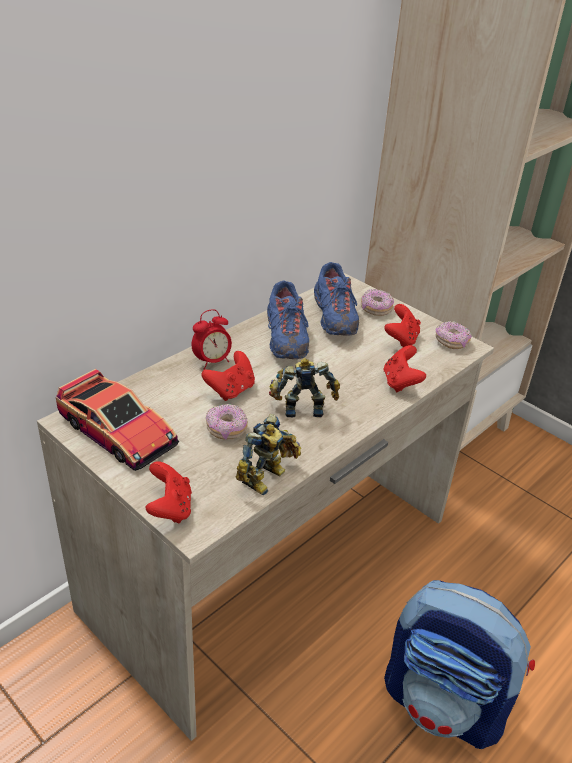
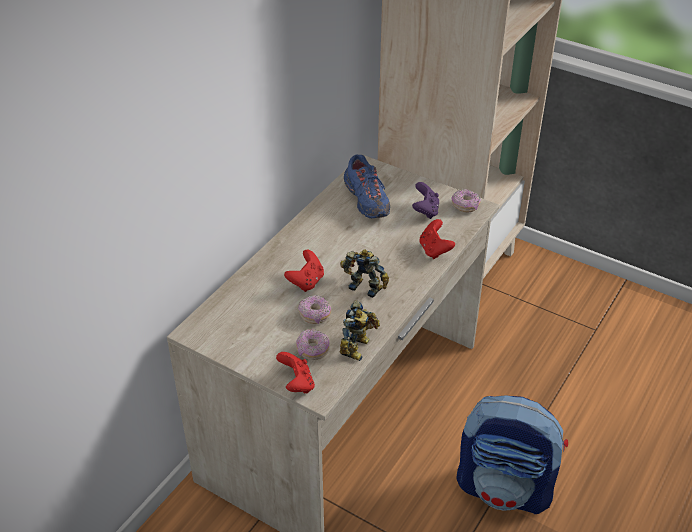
camera: 10 degrees left, 5 degrees up
(118, 431) = (233, 333): toy car -> none
(212, 361) = (282, 260): alarm clock -> none
(286, 339) = (334, 228): blue shoe -> none
(302, 407) = (365, 285): toy robot -> toy robot turned 45 degrees clockwise
(376, 309) = (398, 186): donut -> donut (312, 350)
(401, 339) = (425, 211): red game controller -> purple game controller

